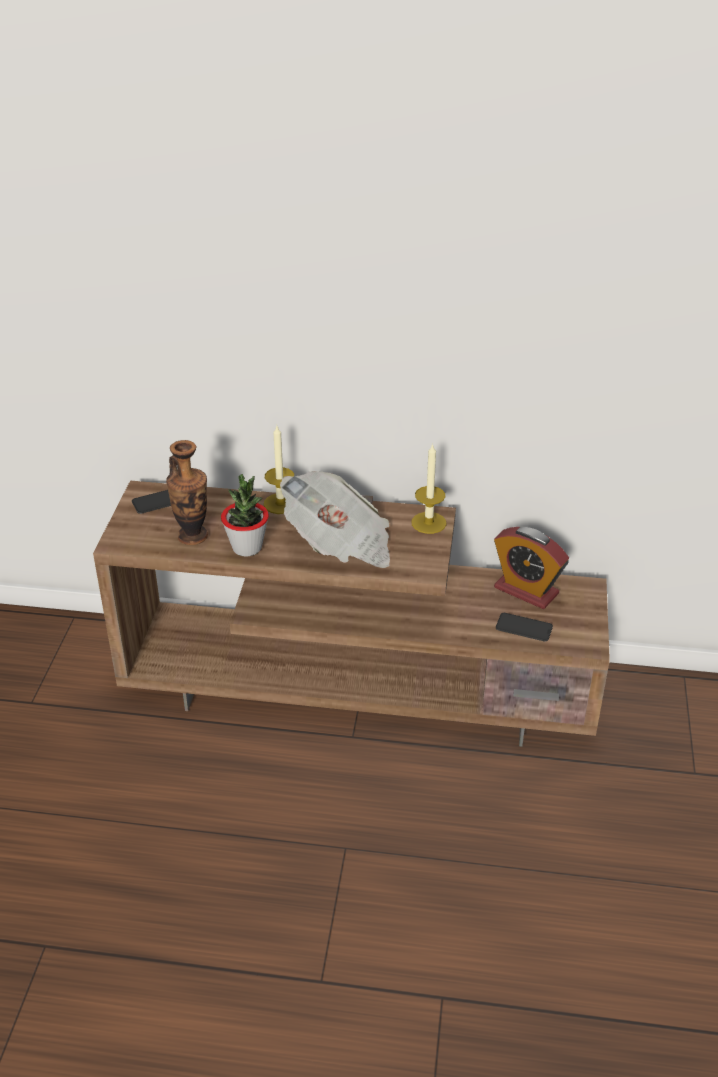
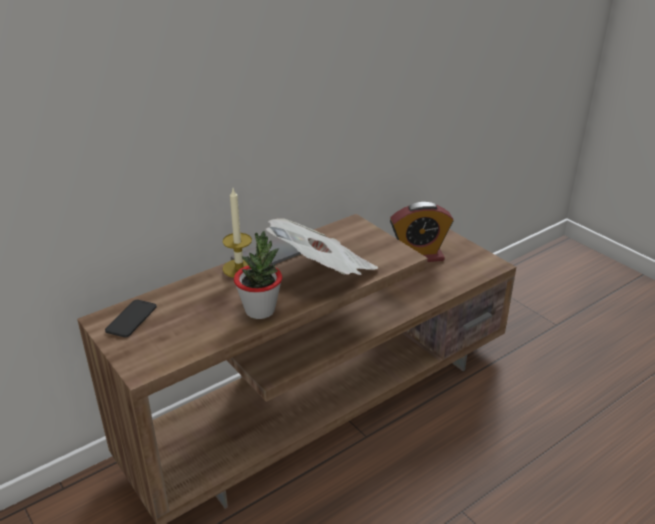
camera: 45 degrees left, 5 degrees down
(192, 536) = (203, 327): vase -> none
(428, 523) = (356, 229): candle -> none
(524, 627) = (450, 276): phone -> none

